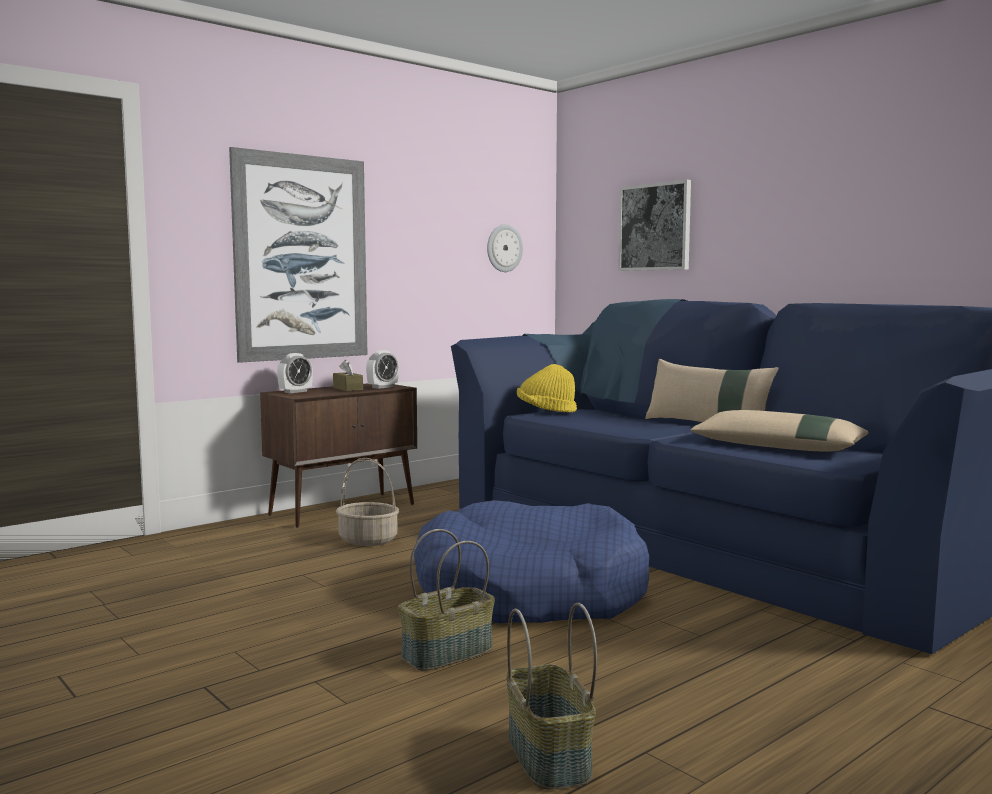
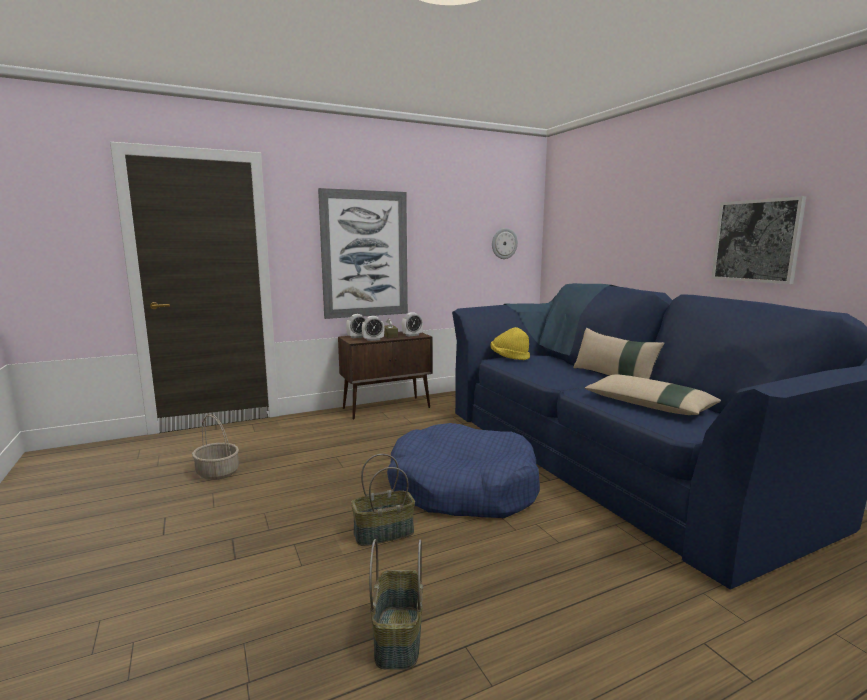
camera: 15 degrees right, 5 degrees up
(326, 393) = (373, 339): none -> alarm clock
(369, 540) = (388, 433): basket -> basket (218, 473)
(655, 227) = (603, 231): picture -> picture (756, 241)

